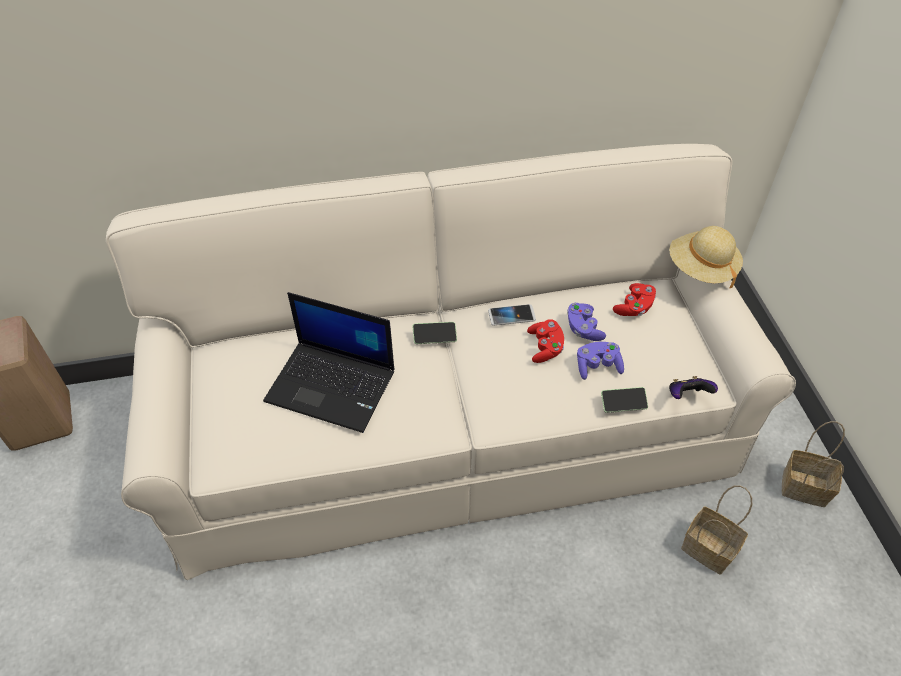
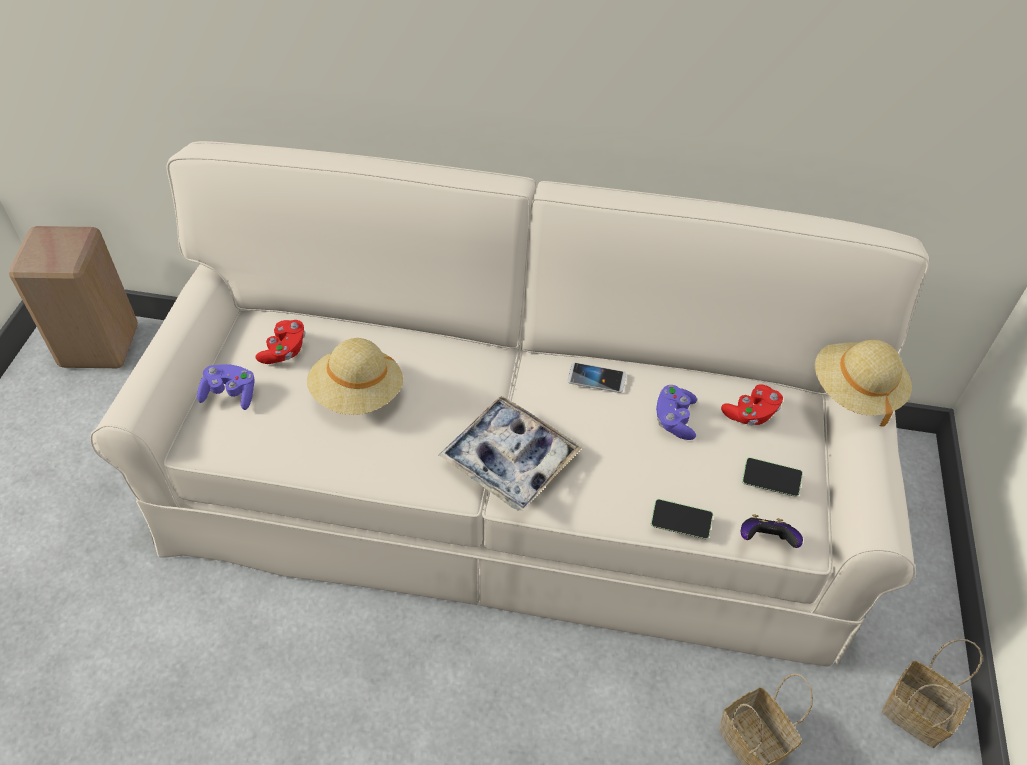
camera: 20 degrees right, 0 degrees up
(333, 385) = (358, 395): laptop -> beige hat
(434, 337) = (497, 376): phone -> phone (770, 482)
(477, 398) = (510, 460): none -> tray
(545, 347) = (617, 427): red game controller -> red game controller (284, 350)
(597, 366) = (669, 469): purple game controller -> purple game controller (230, 394)

